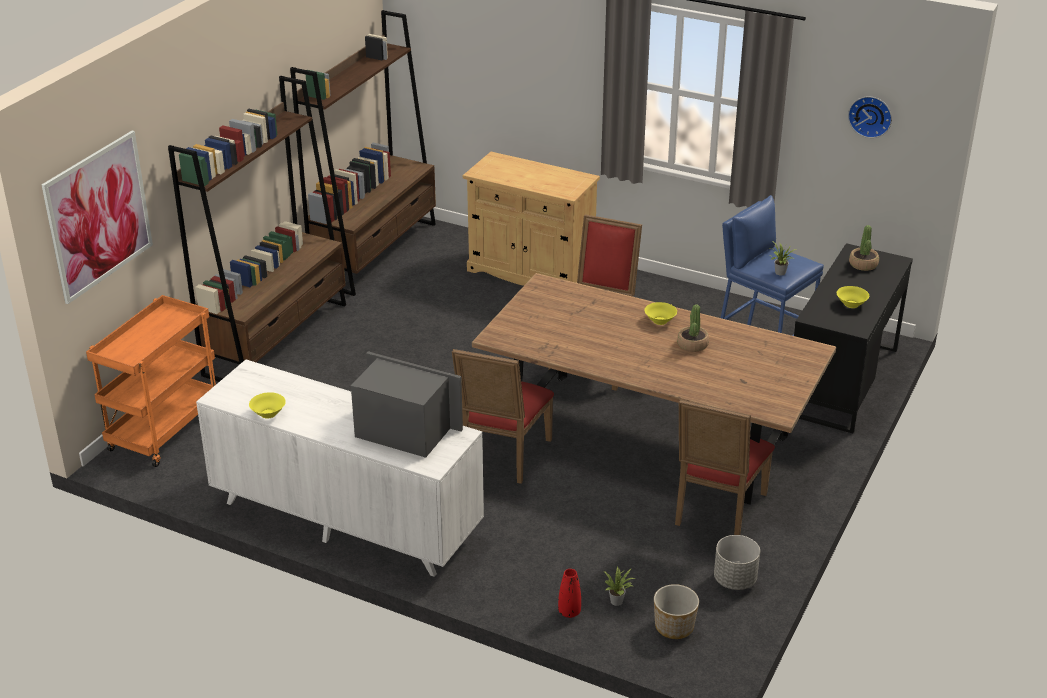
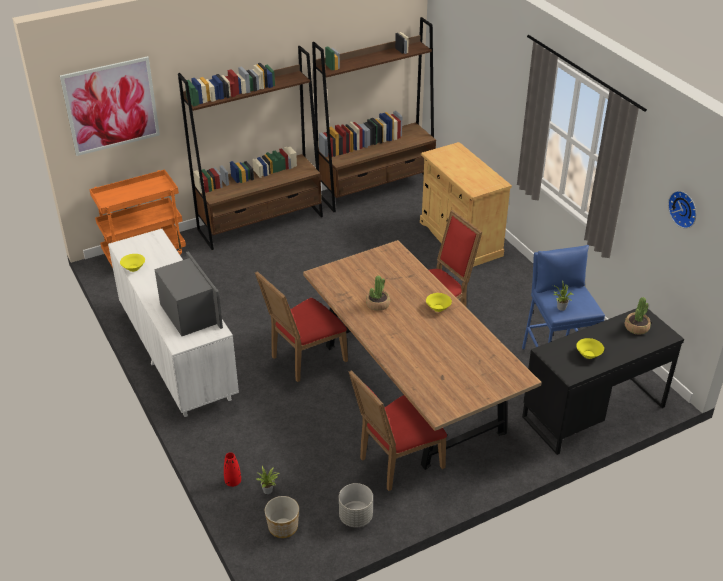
camera: 35 degrees right, 5 degrees up
(692, 345) = (439, 335): potted plant -> potted plant (377, 304)

